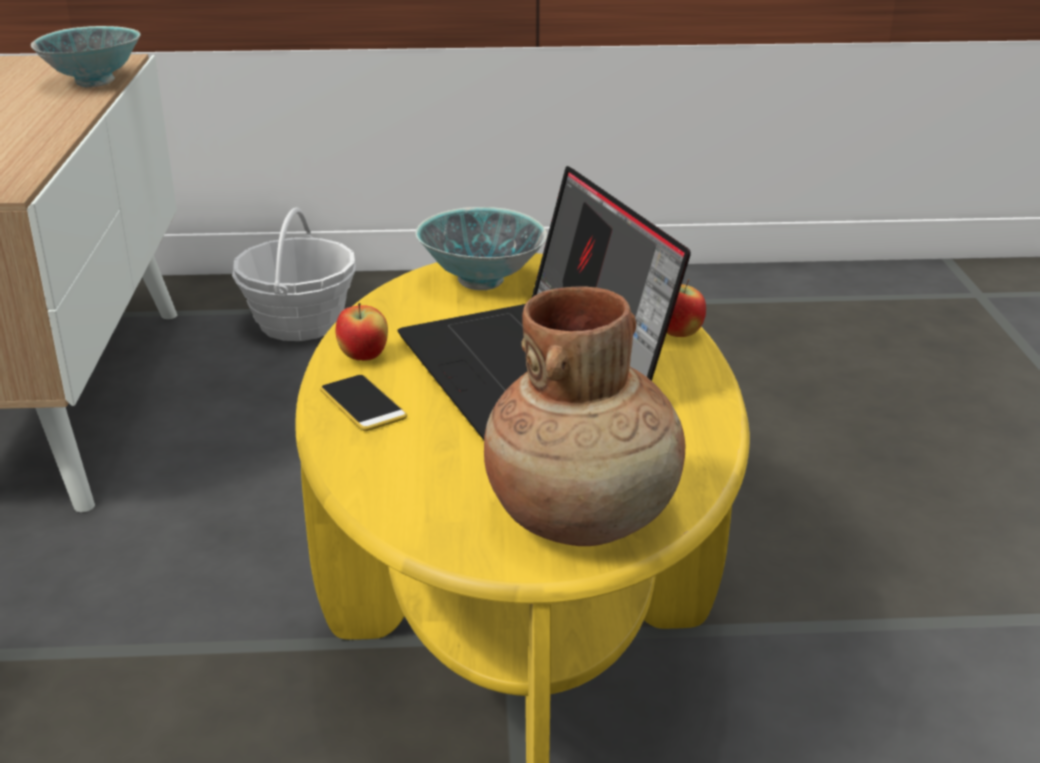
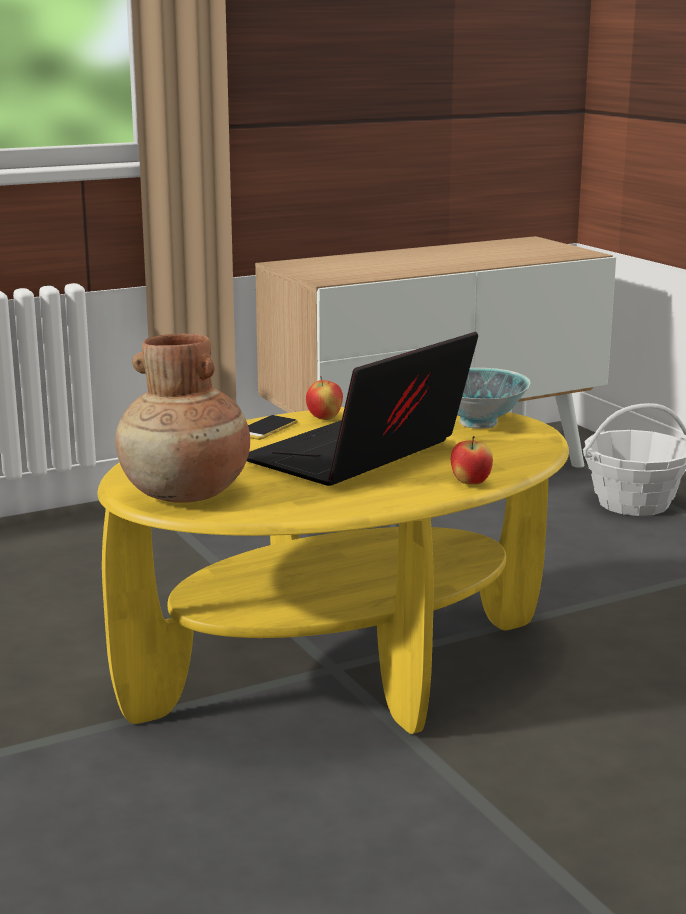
camera: 65 degrees right, 10 degrees down
(94, 82) = (530, 258): bowl -> none

